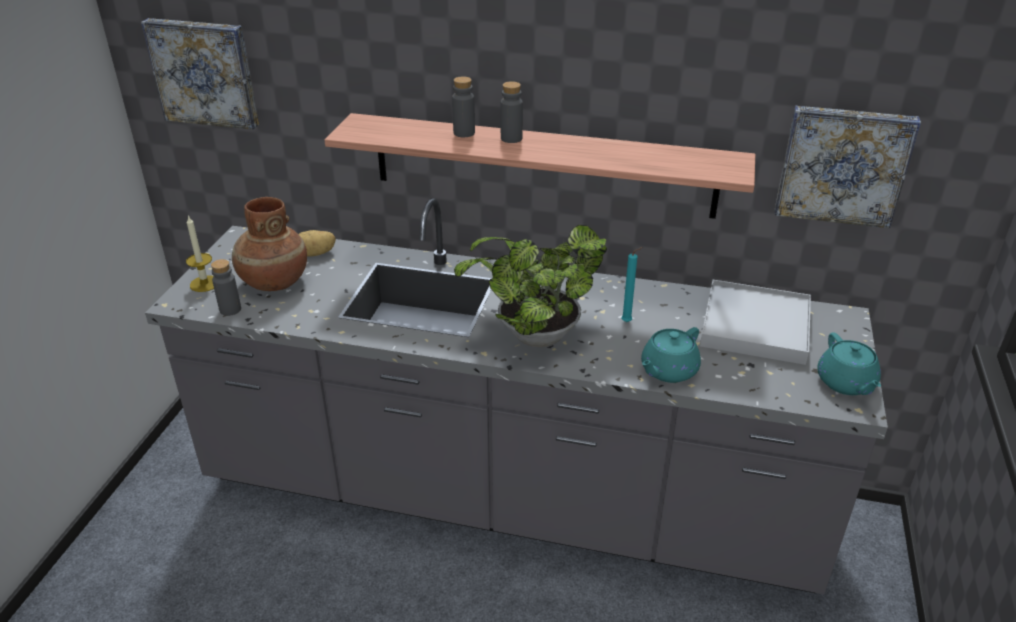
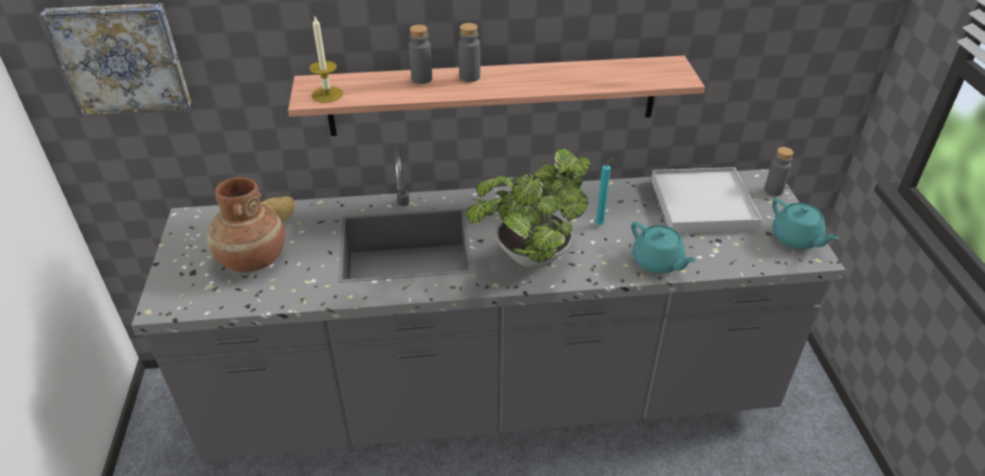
camera: 20 degrees left, 5 degrees up
(204, 283) = (179, 278): candle -> candle (327, 94)
(230, 309) = (223, 300): grey bottle -> grey bottle (773, 190)
(668, 370) = (658, 262): turquoise teapot -> turquoise teapot turned 60 degrees counterclockwise
(843, 165) = (756, 54): picture -> none

